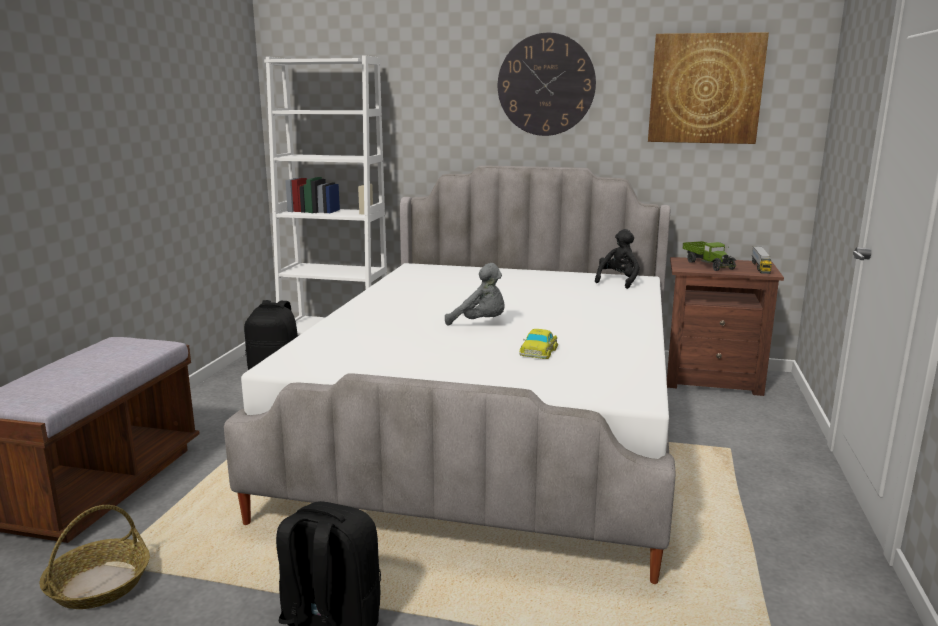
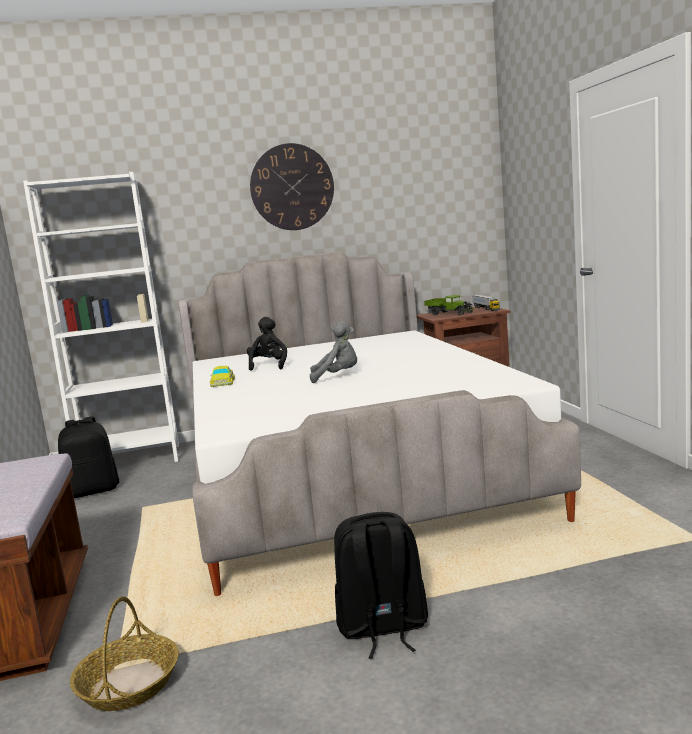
camera: 25 degrees left, 5 degrees down
(539, 351) = (413, 379): toy car -> toy car (223, 382)
(618, 281) = (392, 337): black plush toy -> black plush toy (269, 366)
(705, 89) = (416, 179): picture -> none

